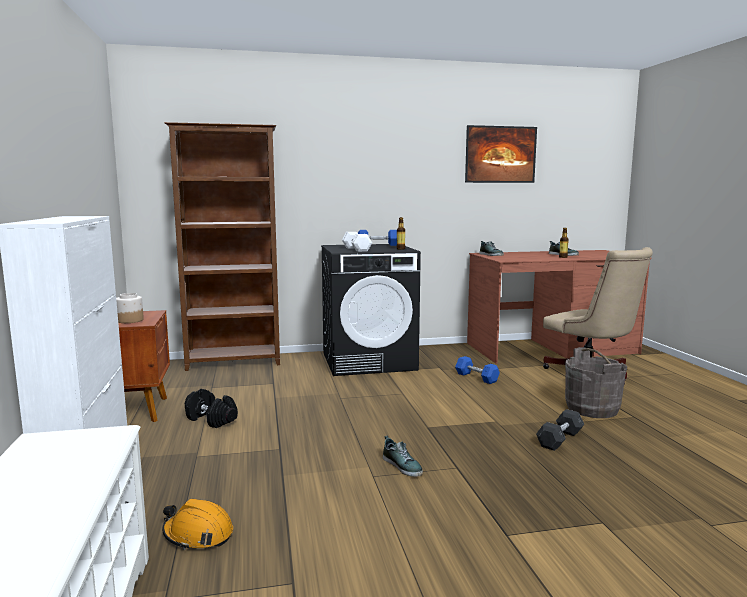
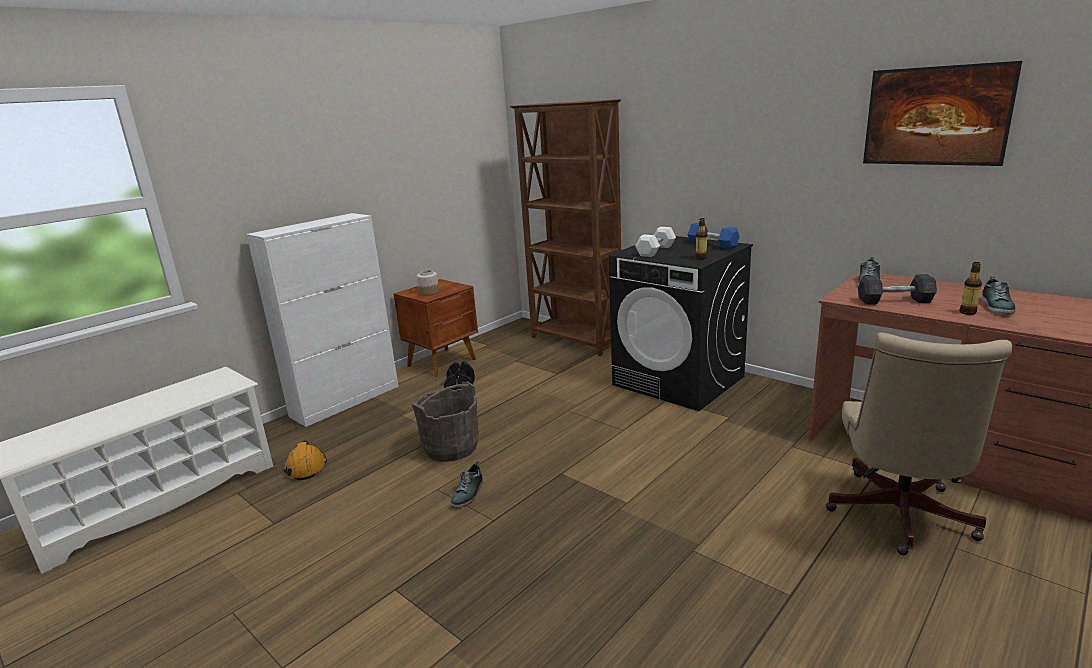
camera: 55 degrees right, 10 degrees up
(476, 377) = (737, 447): blue dumbbell -> none
(560, 439) = (631, 557): grey dumbbell -> grey dumbbell (894, 301)
(592, 409) = (764, 553): grey bucket -> grey bucket (451, 447)

